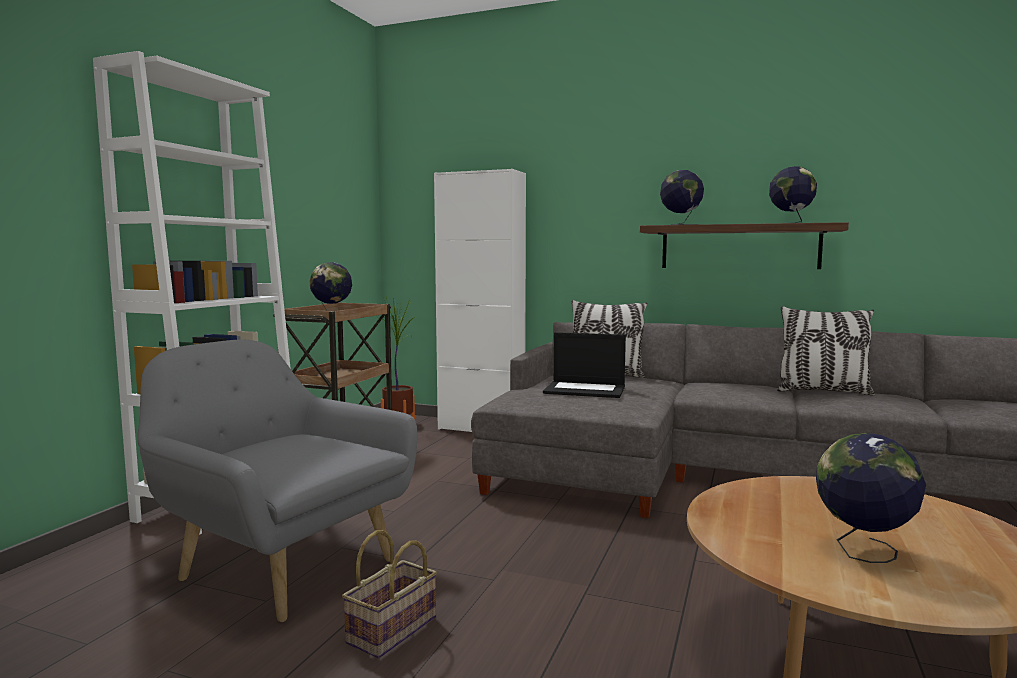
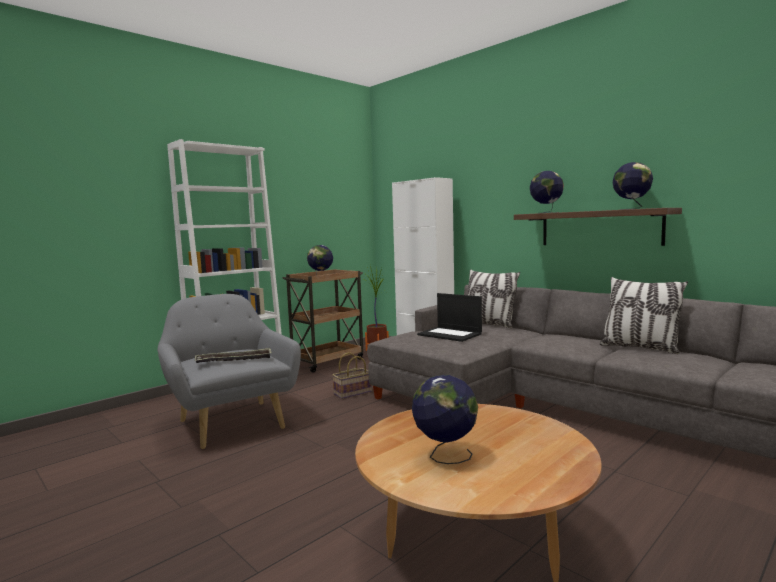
camera: 25 degrees right, 0 degrees up
(314, 453) = (234, 360): none -> tray
(392, 632) = (244, 463): basket -> basket (352, 393)

